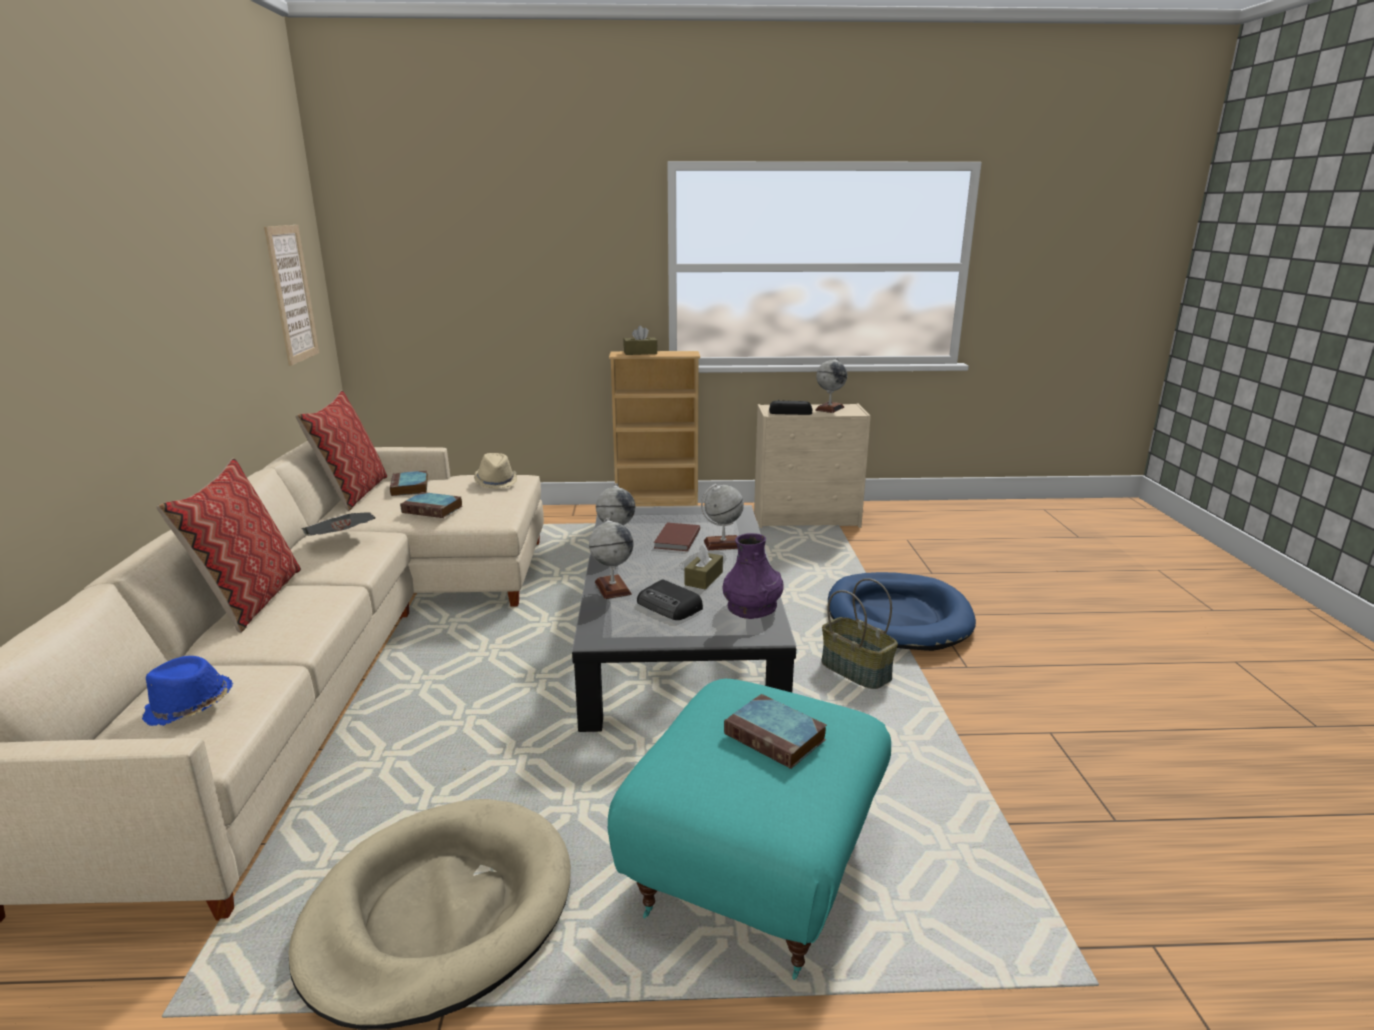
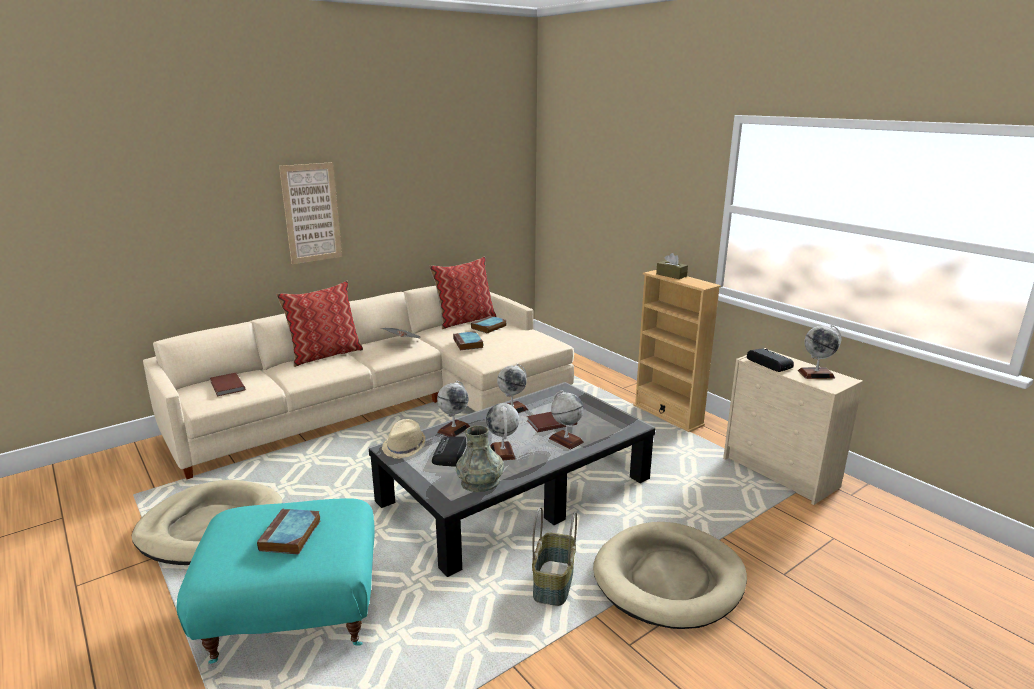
camera: 55 degrees right, 0 degrees up
(189, 707) = (226, 386): blue hat -> brown book
(292, 294) = (489, 192): picture -> picture (311, 213)
(496, 482) = (530, 341): beige hat -> beige hat (405, 447)
(703, 578) = (502, 452): brown tissue box -> globe
(752, 607) = (480, 483): purple vase -> grey vase
(898, 616) = (669, 579): blue dog bed -> beige dog bed

